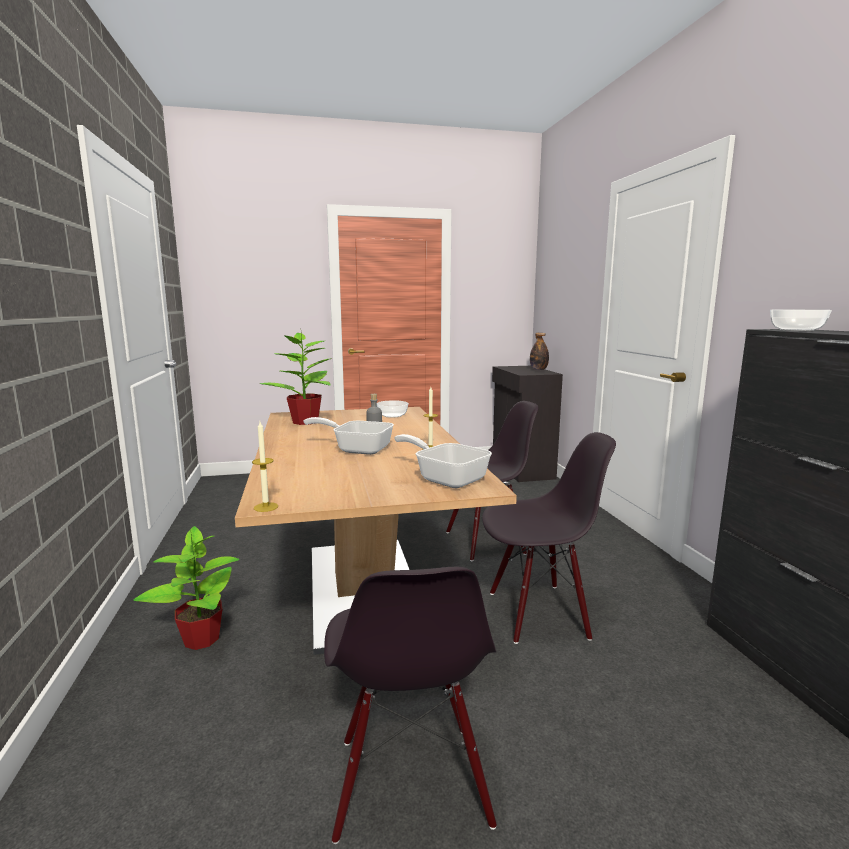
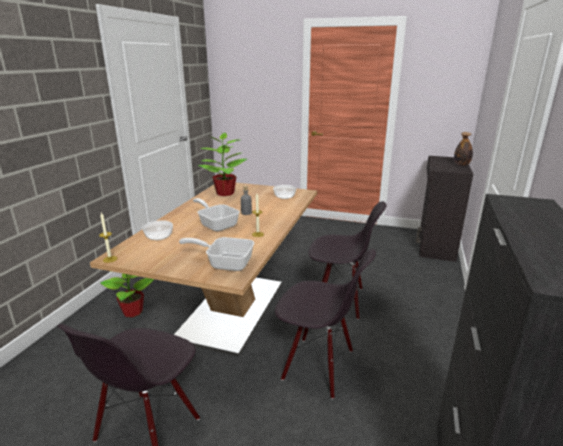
camera: 30 degrees right, 10 degrees up
(446, 478) = (225, 263): frying pan -> frying pan turned 60 degrees counterclockwise
(795, 330) = (518, 206): bowl -> bowl (159, 236)

